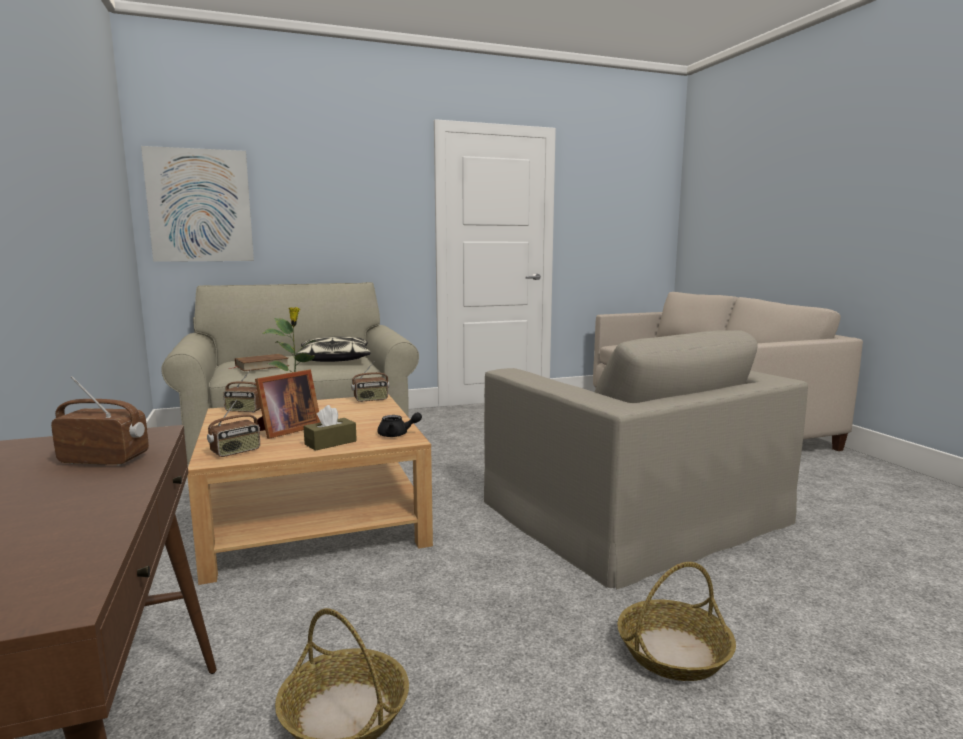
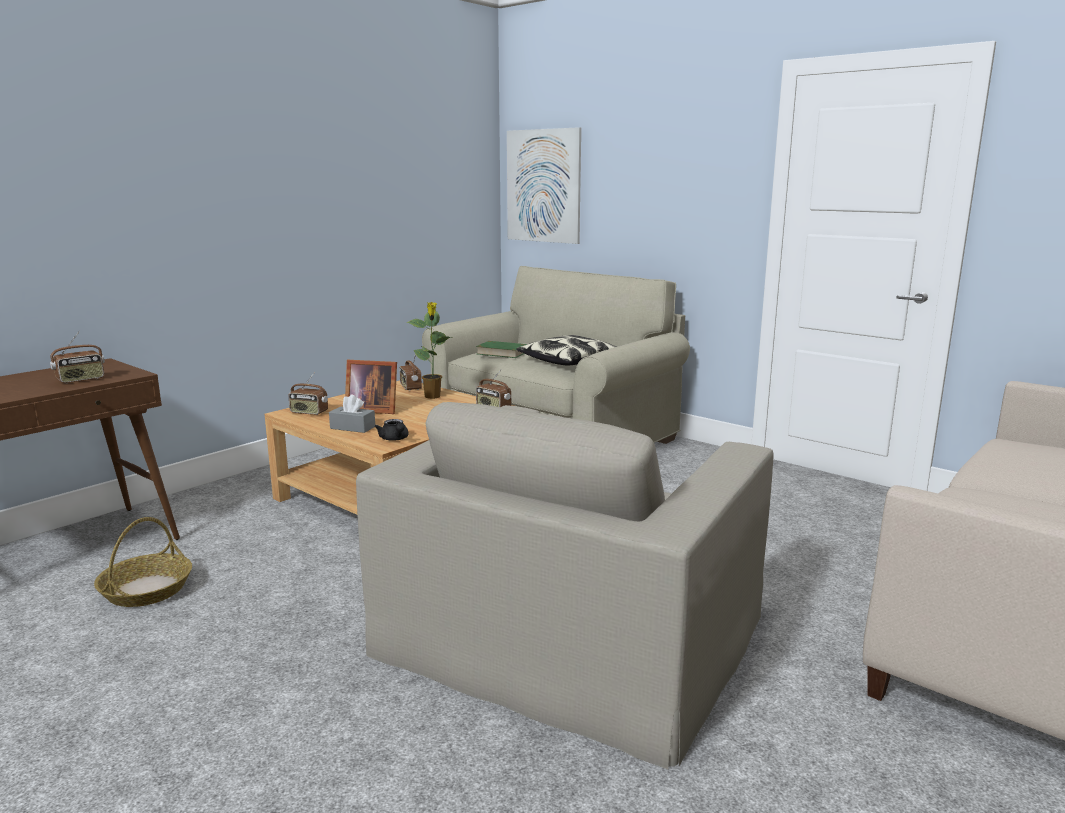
camera: 60 degrees right, 5 degrees up
(105, 459) = (81, 380): radio -> radio turned 75 degrees clockwise
(261, 366) = (502, 353): brown book -> green book
(330, 443) = (352, 427): brown tissue box -> grey tissue box
(673, 653) = (266, 706): basket -> none

